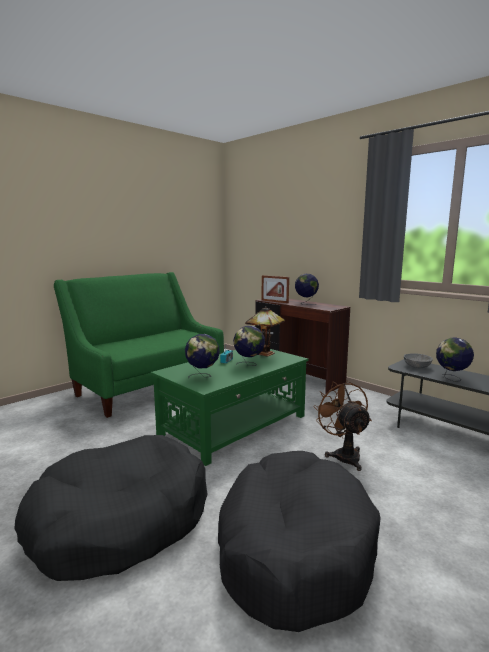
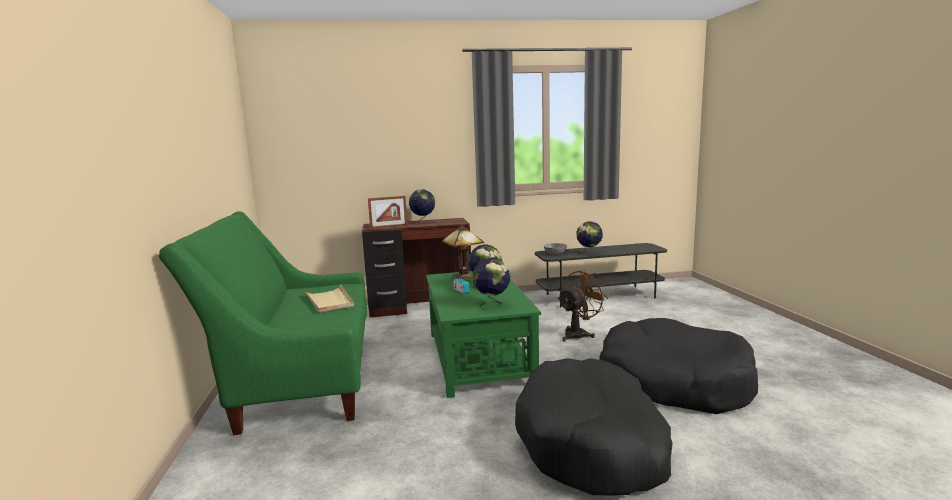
camera: 55 degrees left, 0 degrees up
(165, 340) = (329, 301): none -> beige tray
(343, 455) = (579, 334): brown fan -> brown fan turned 120 degrees clockwise

